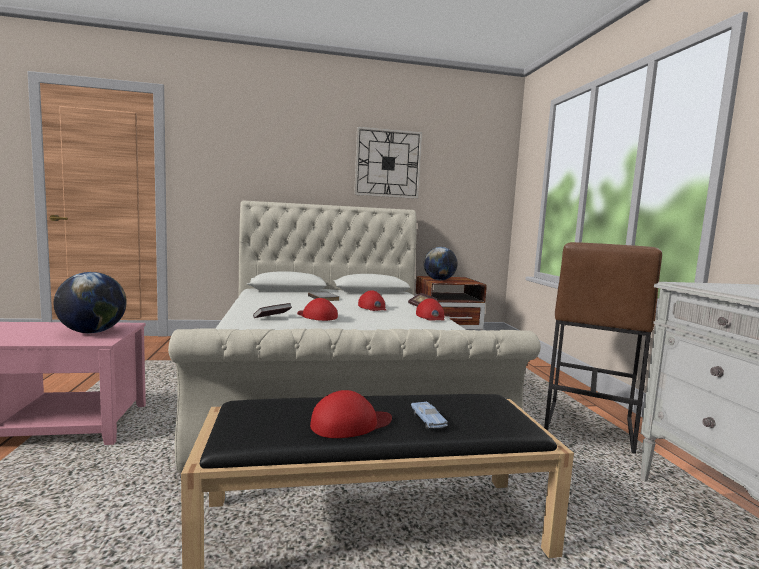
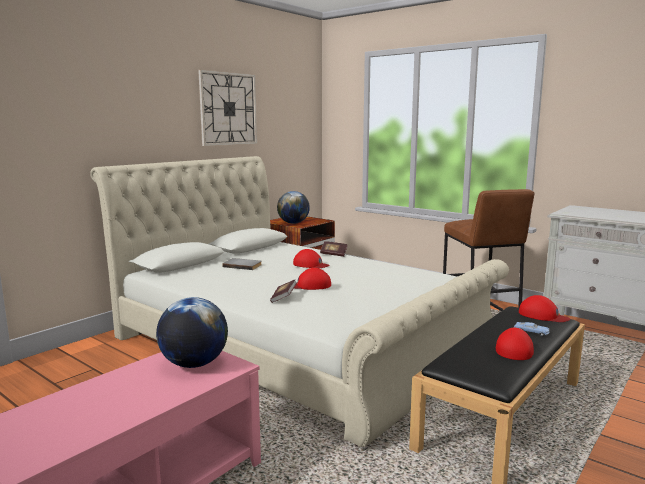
camera: 40 degrees left, 5 degrees up
(431, 316) = (366, 262): red cap -> red cap (542, 315)

